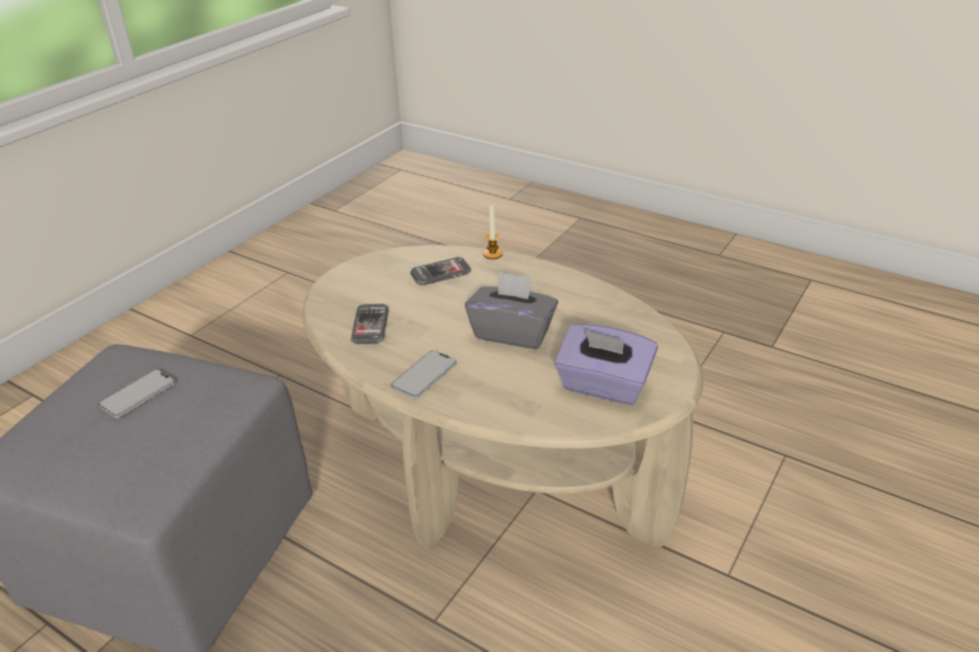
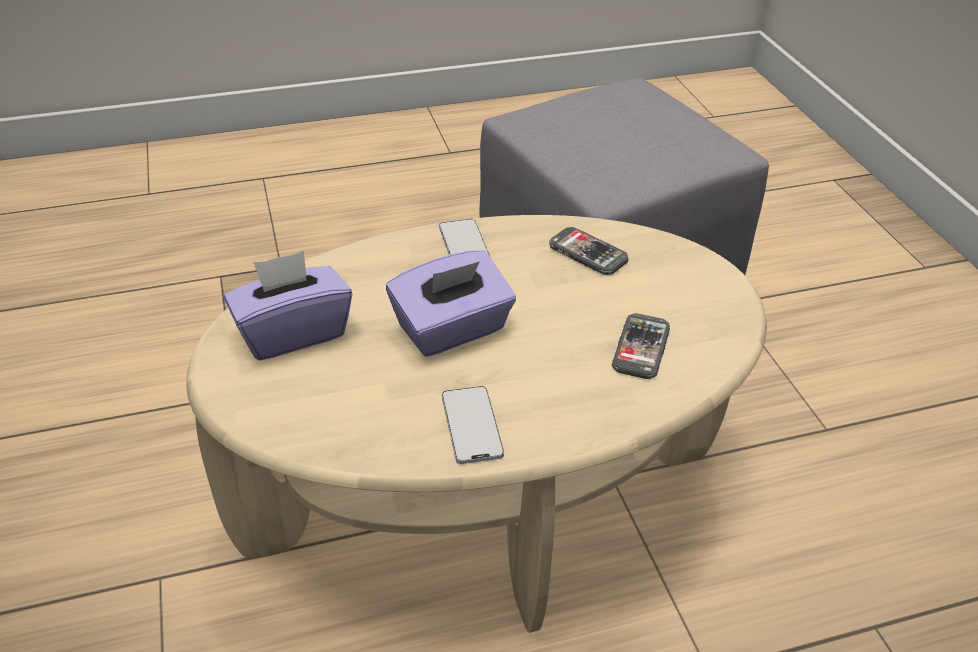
camera: 130 degrees right, 5 degrees up
(138, 395) = (647, 139): phone -> phone (471, 426)
(492, 254) = (639, 417): candle -> none
(512, 333) = (452, 330): grey tissue box -> purple tissue box

